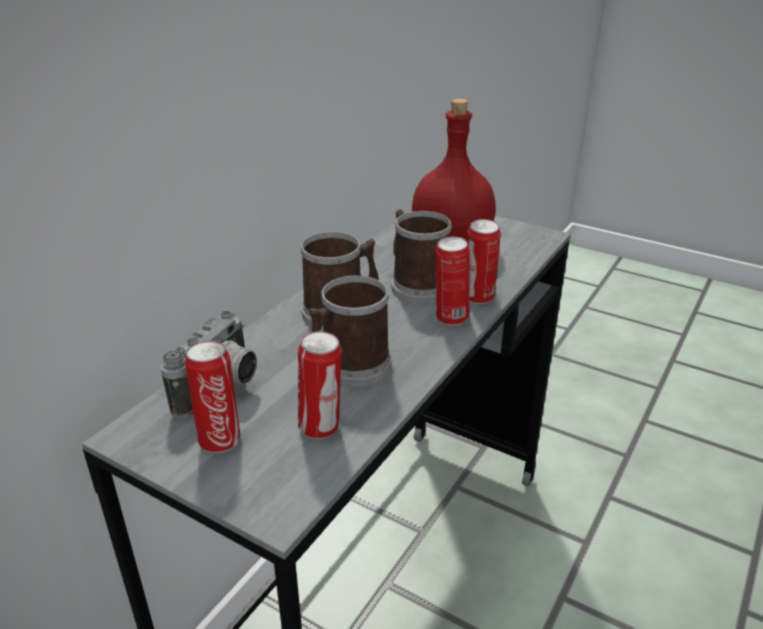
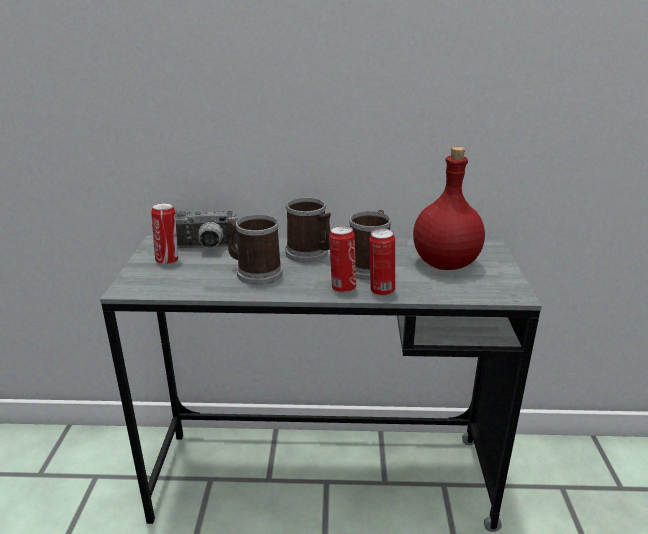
camera: 60 degrees right, 5 degrees down
(321, 427) = (195, 280): can -> none

